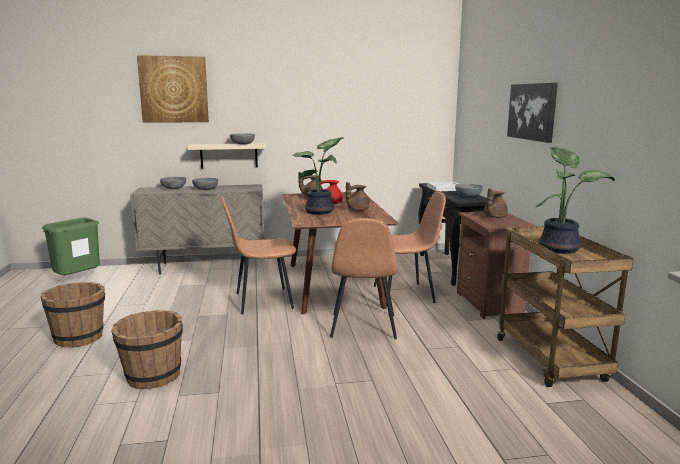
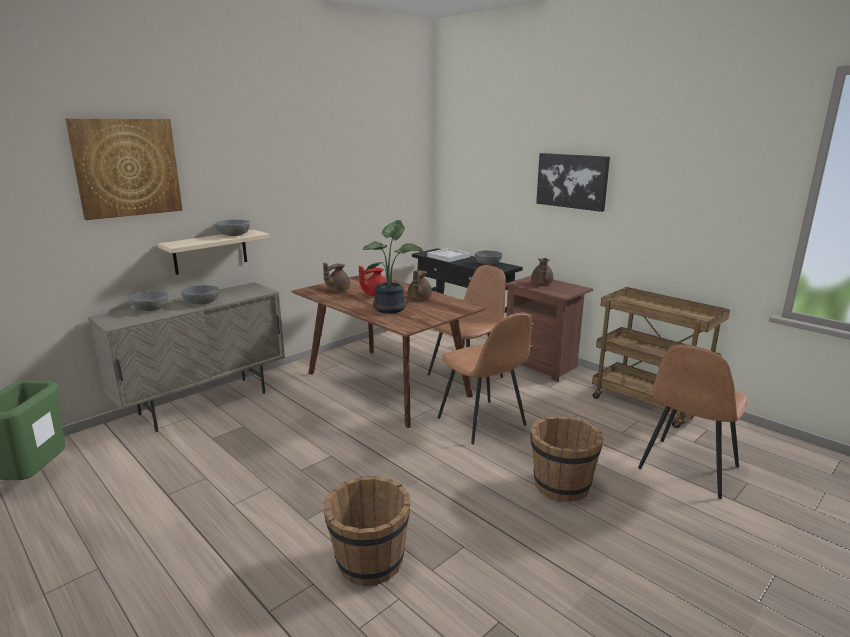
camera: 35 degrees left, 5 degrees up
(79, 338) = (190, 558): brown bucket -> brown bucket (561, 485)
(262, 301) = (344, 426): brown chair -> brown chair (687, 468)
(560, 248) = (658, 309): potted plant -> none

